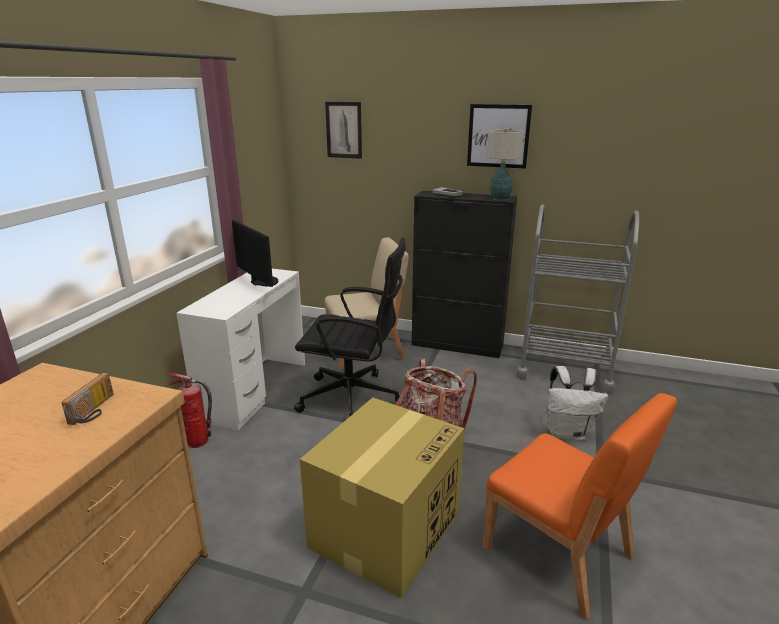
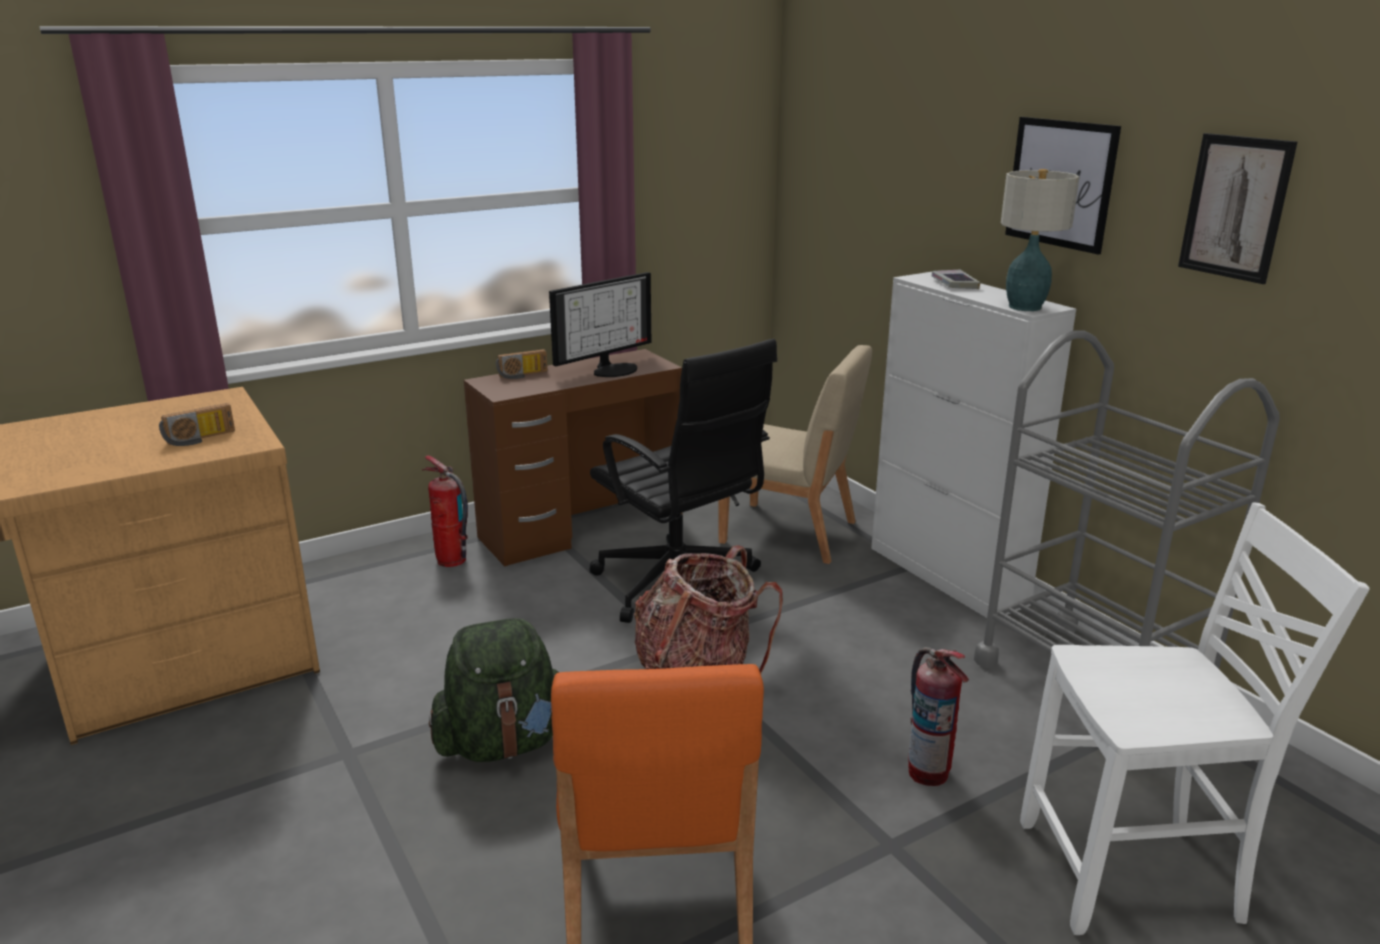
camera: 40 degrees right, 0 degrees up
(212, 299) = (523, 375): none -> radio
(254, 390) = (581, 528): white desk -> brown desk
(261, 282) = (613, 369): monitor -> monitor turned 45 degrees clockwise
(344, 130) = (846, 148): picture -> picture (1235, 207)
(386, 528) = (504, 743): cardboard box -> green backpack
(457, 345) = (947, 576): black cabinet -> white cabinet
(568, 432) = (928, 771): white backpack -> fire extinguisher
(673, 435) = (1134, 875): none -> white chair

